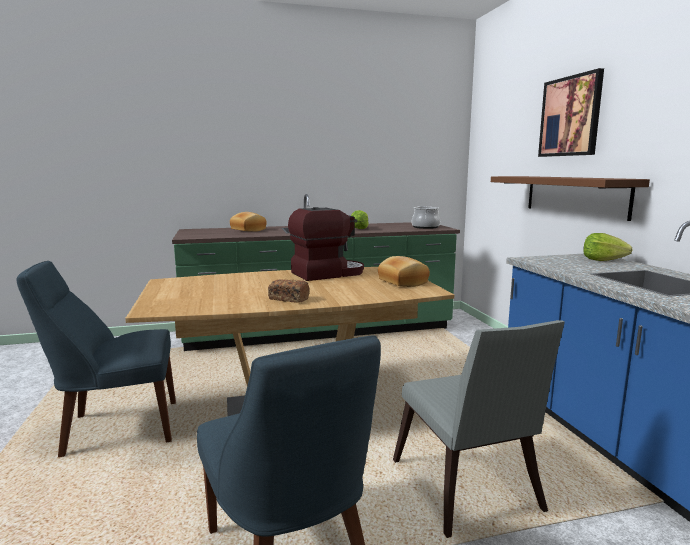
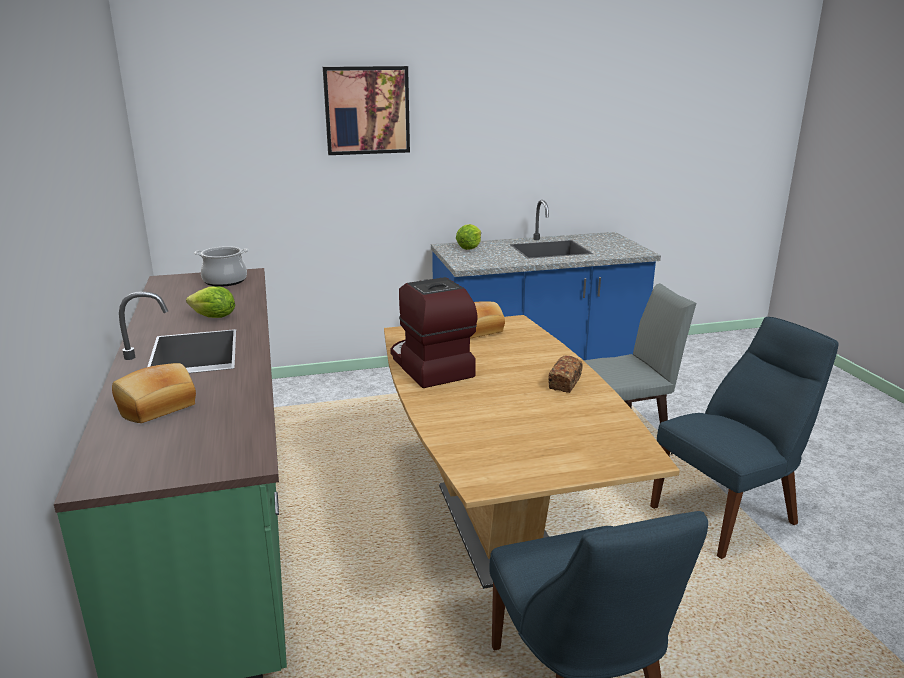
camera: 90 degrees left, 10 degrees up
(574, 195) = (388, 194): brown shelf -> none

